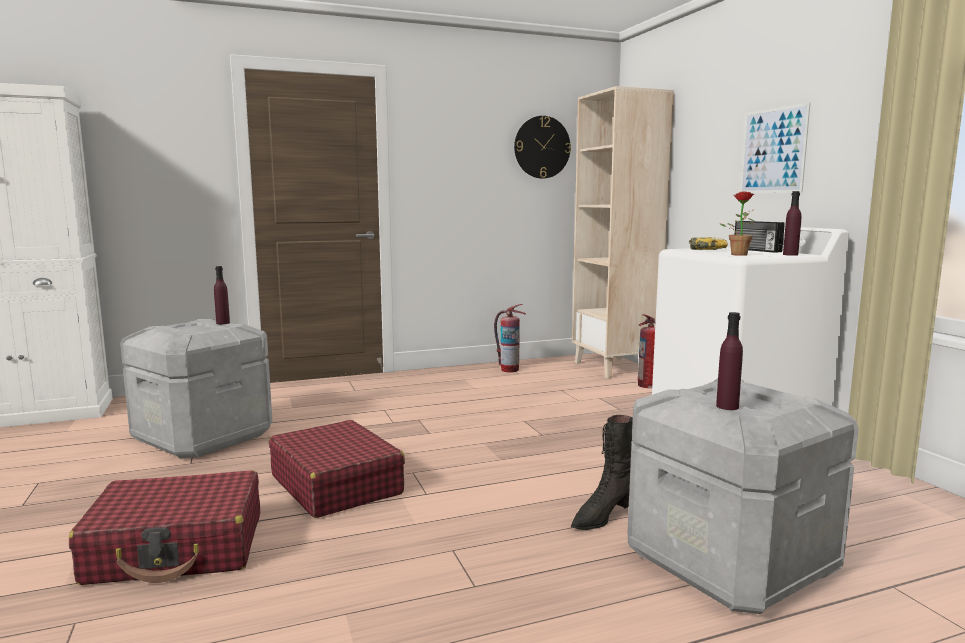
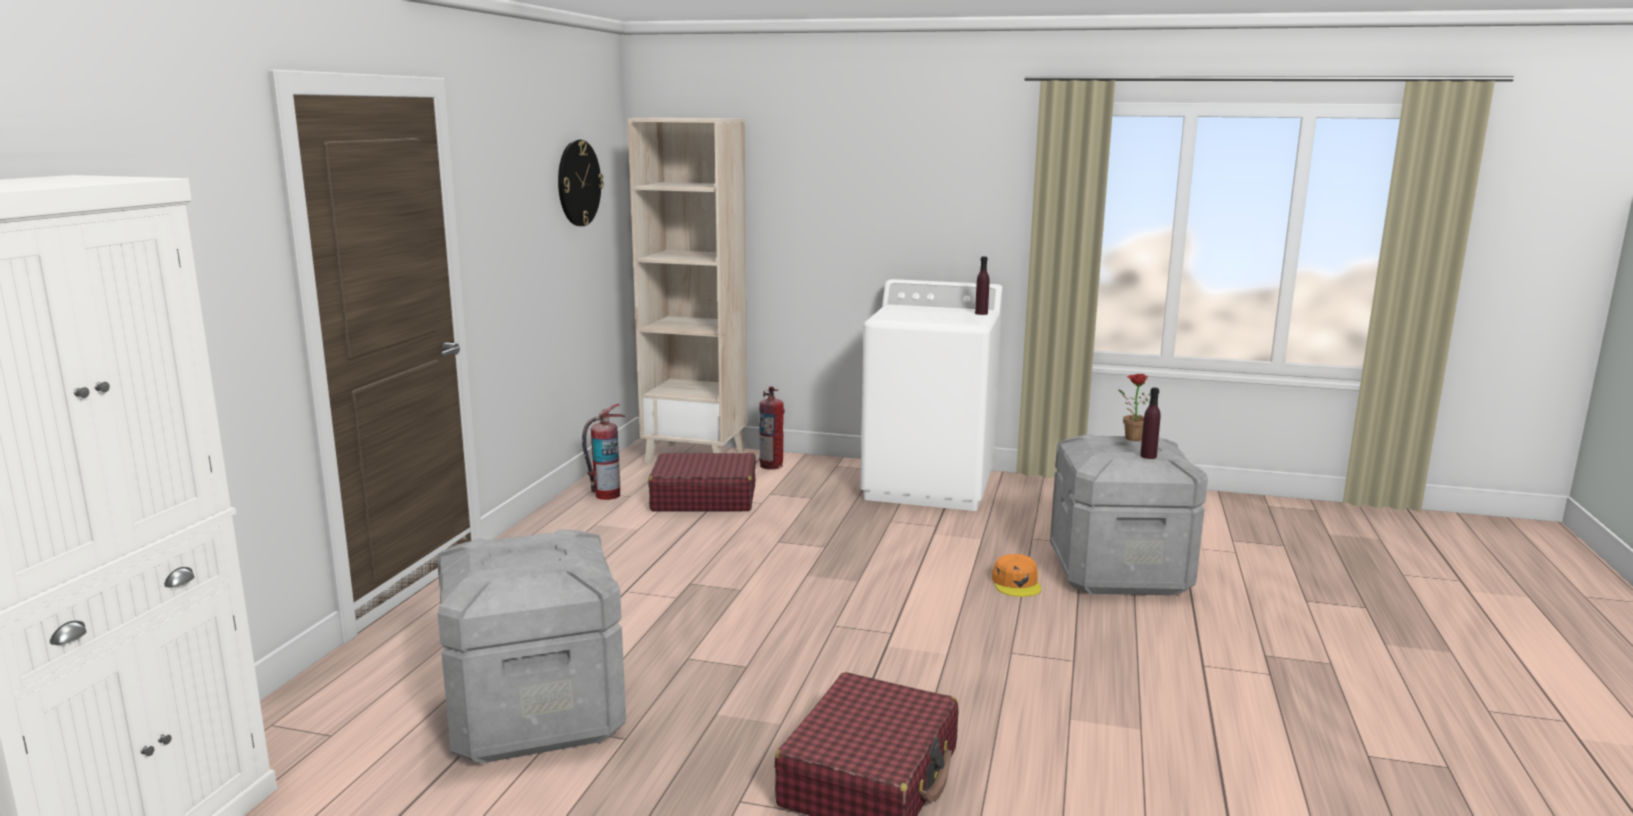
camera: 55 degrees left, 5 degrees up
(223, 323) = (533, 537): purple bottle -> none
(336, 484) = (815, 667): red suitcase -> red suitcase (703, 498)
(602, 517) = (1016, 584): black boot -> orange cap
(705, 249) = (898, 314): power drill -> none
(738, 254) = (956, 320): potted plant -> potted plant (1130, 437)
(756, 250) = (932, 309): radio -> none
(773, 151) = (901, 204): picture -> none

